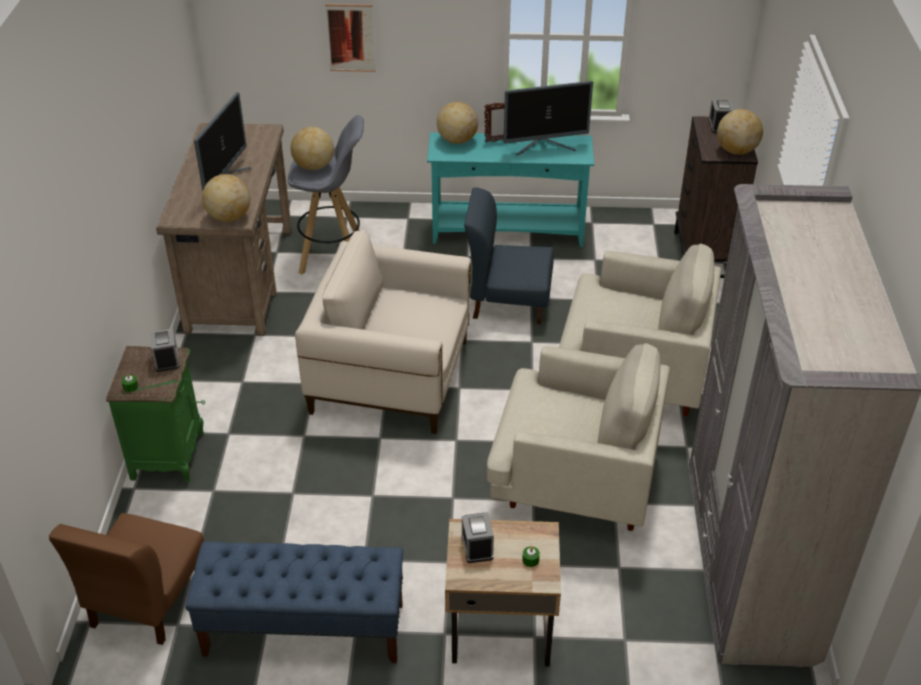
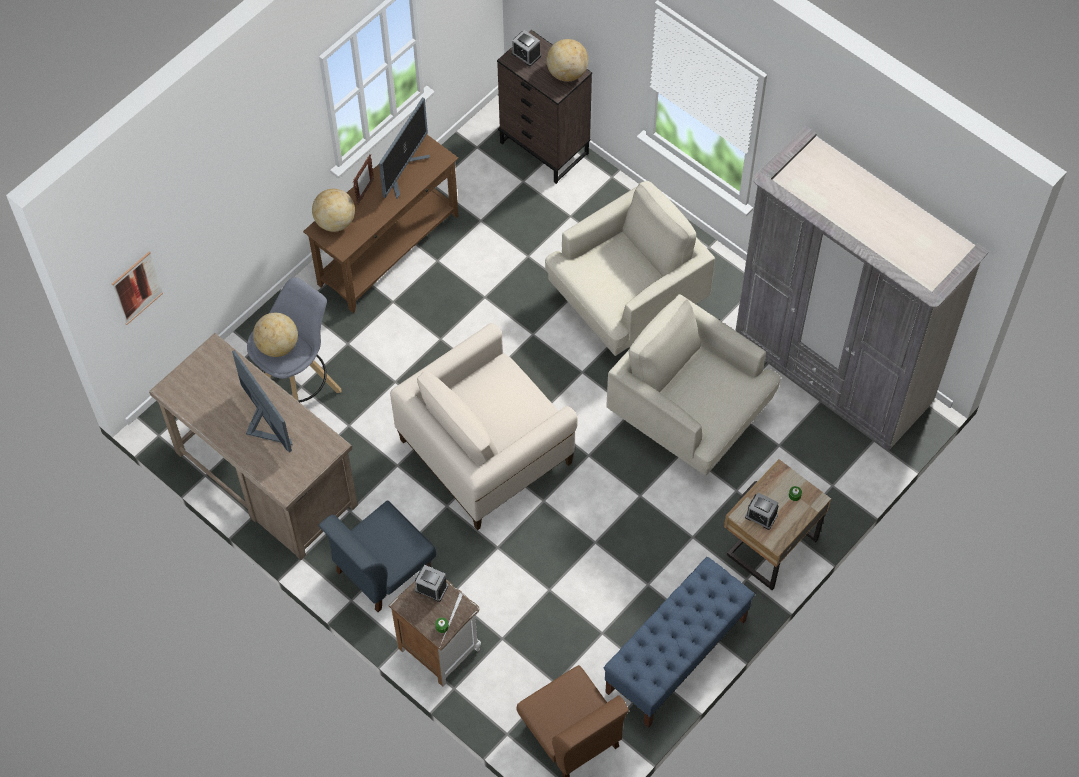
camera: 50 degrees left, 20 degrees up
(169, 455) = (439, 647): green nightstand -> white nightstand
(229, 217) = (321, 450): globe -> none
(350, 38) = (216, 216): picture -> picture (137, 288)
(508, 231) = (388, 249): turquoise console table -> brown console table
(508, 301) = (474, 315): blue chair -> blue chair (382, 569)
(573, 484) = (690, 416): beige armchair -> beige armchair turned 105 degrees counterclockwise

